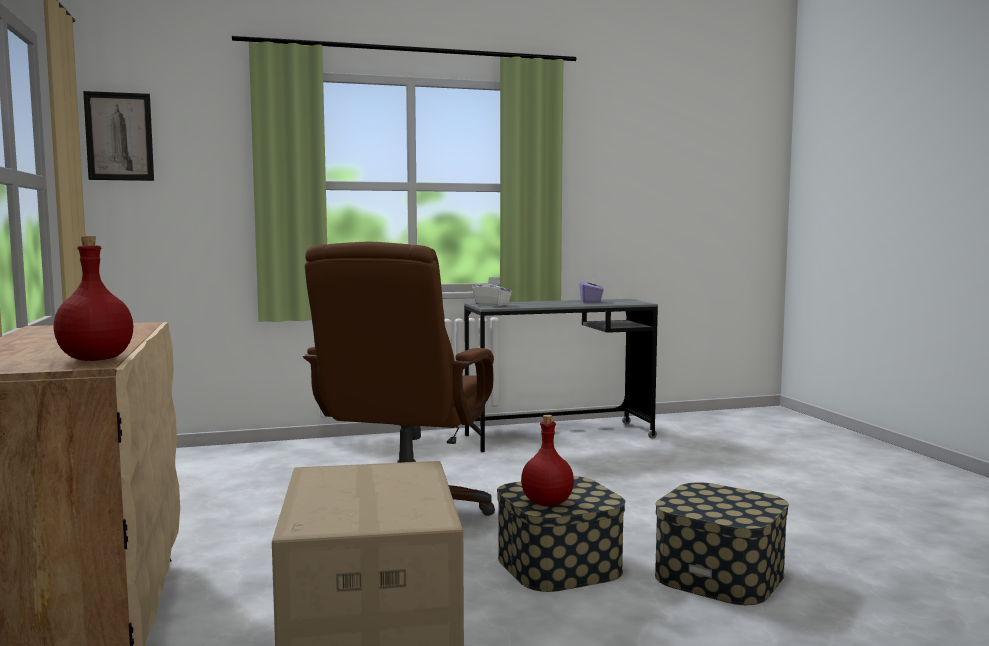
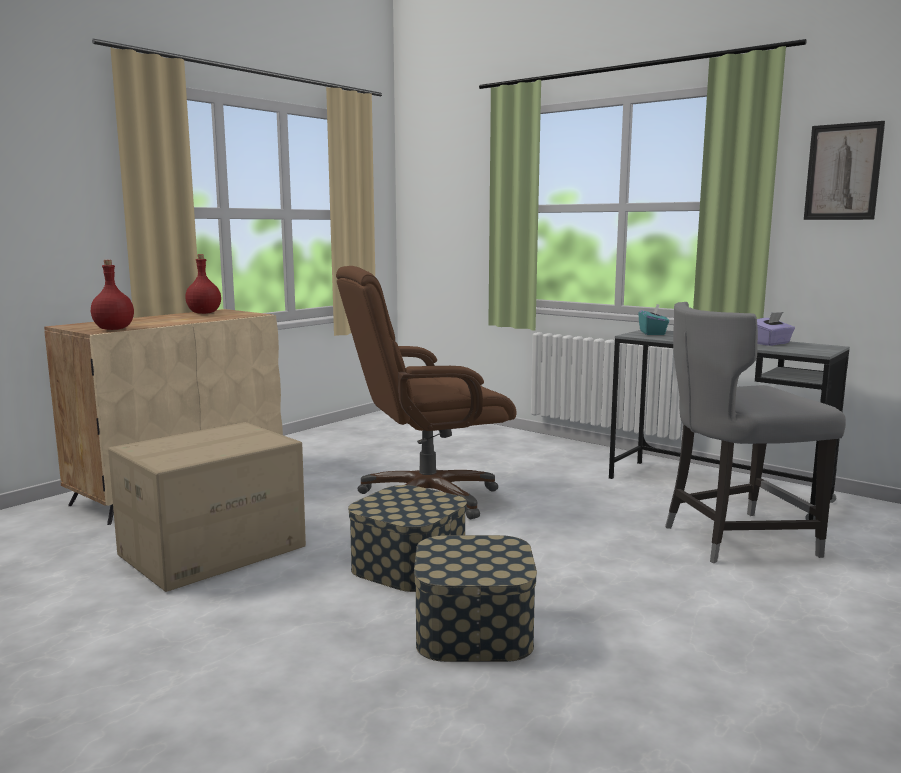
camera: 55 degrees right, 5 degrees up
(119, 136) = (422, 175): picture -> picture (843, 172)
(492, 304) = (652, 333): white tissue box -> turquoise tissue box
(546, 503) = (382, 504): red bottle -> red bottle (205, 313)
(652, 460) = (734, 539): none -> grey chair

